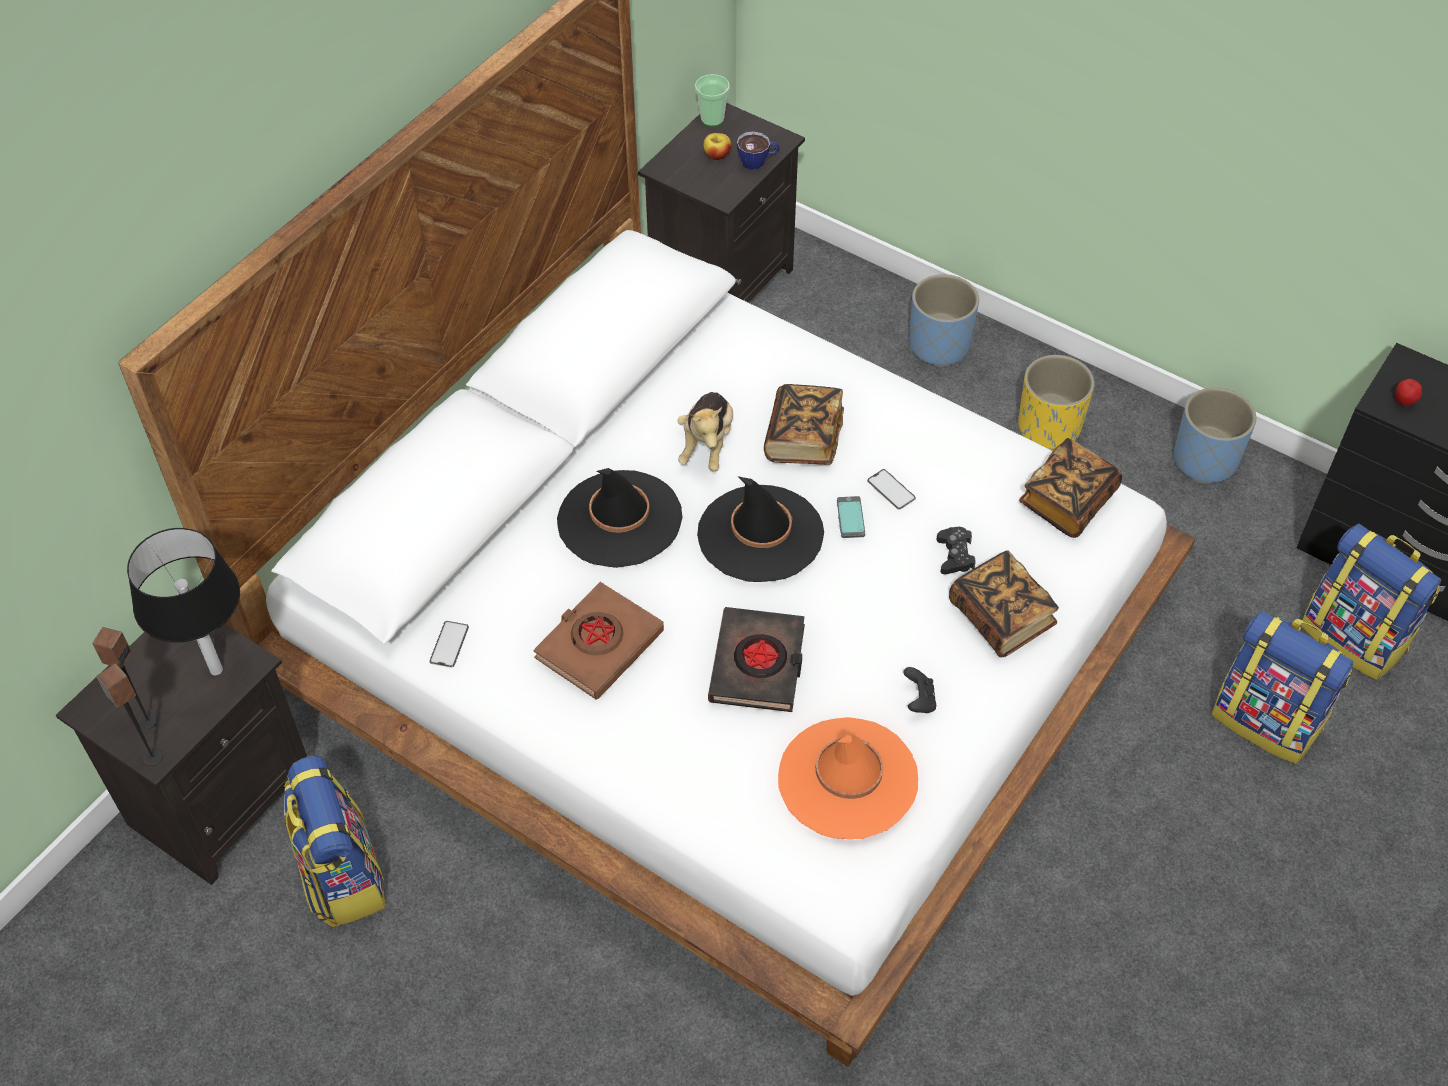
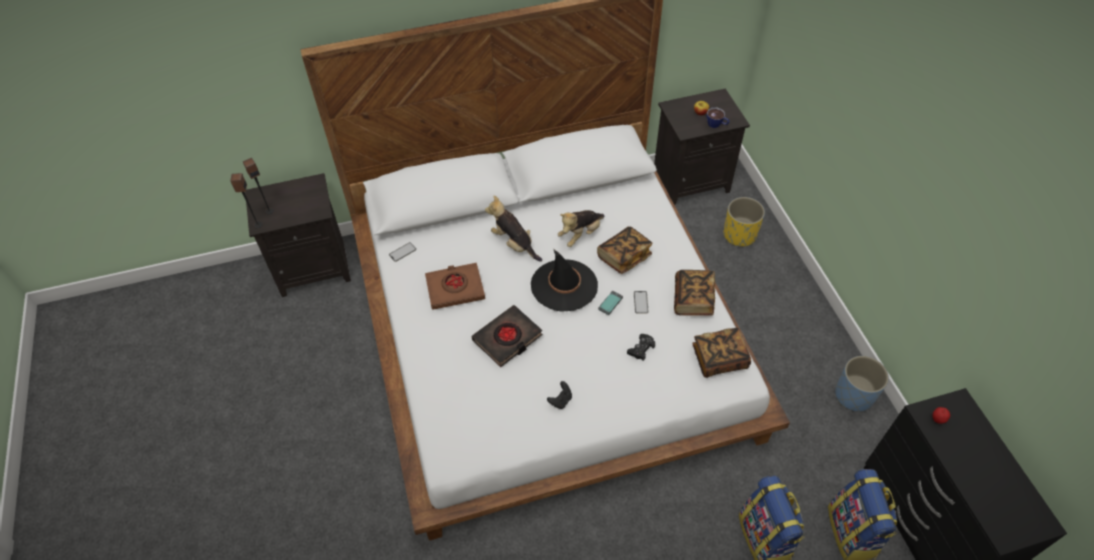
camera: 40 degrees right, 0 degrees up
(216, 670) = (307, 207): black table lamp -> none
(342, 876) = (324, 324): backpack -> none
(619, 519) = (514, 243): black hat -> plush toy
(712, 119) = (714, 96): cup -> none
(847, 778) = (495, 411): orange hat -> none
(939, 346) = (767, 263): blue planter -> none
(1001, 617) = (634, 390): book -> book (693, 300)
(1049, 427) = (786, 331): yellow planter -> yellow planter (739, 235)

